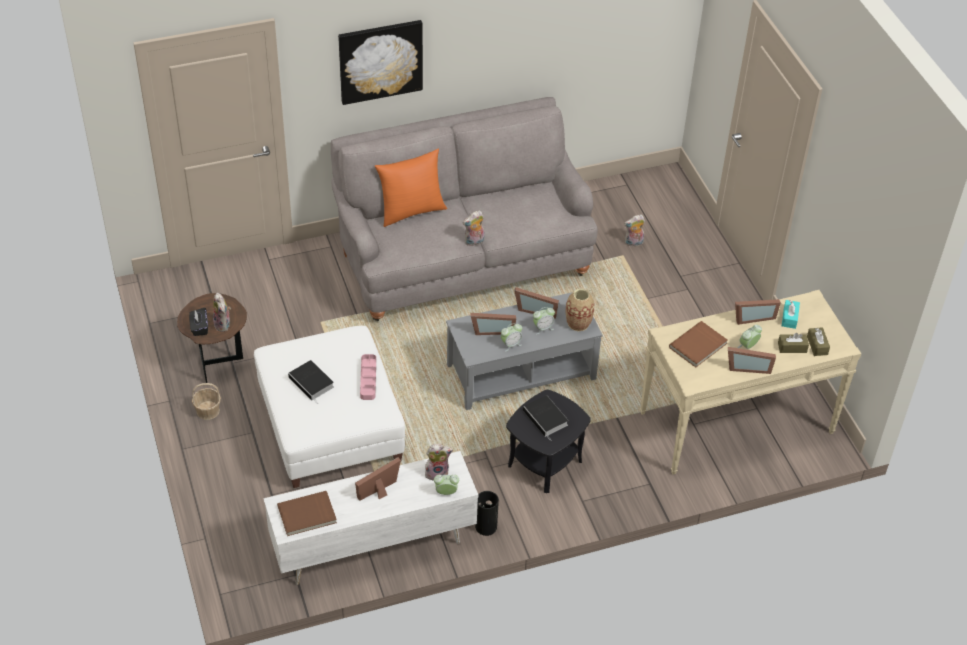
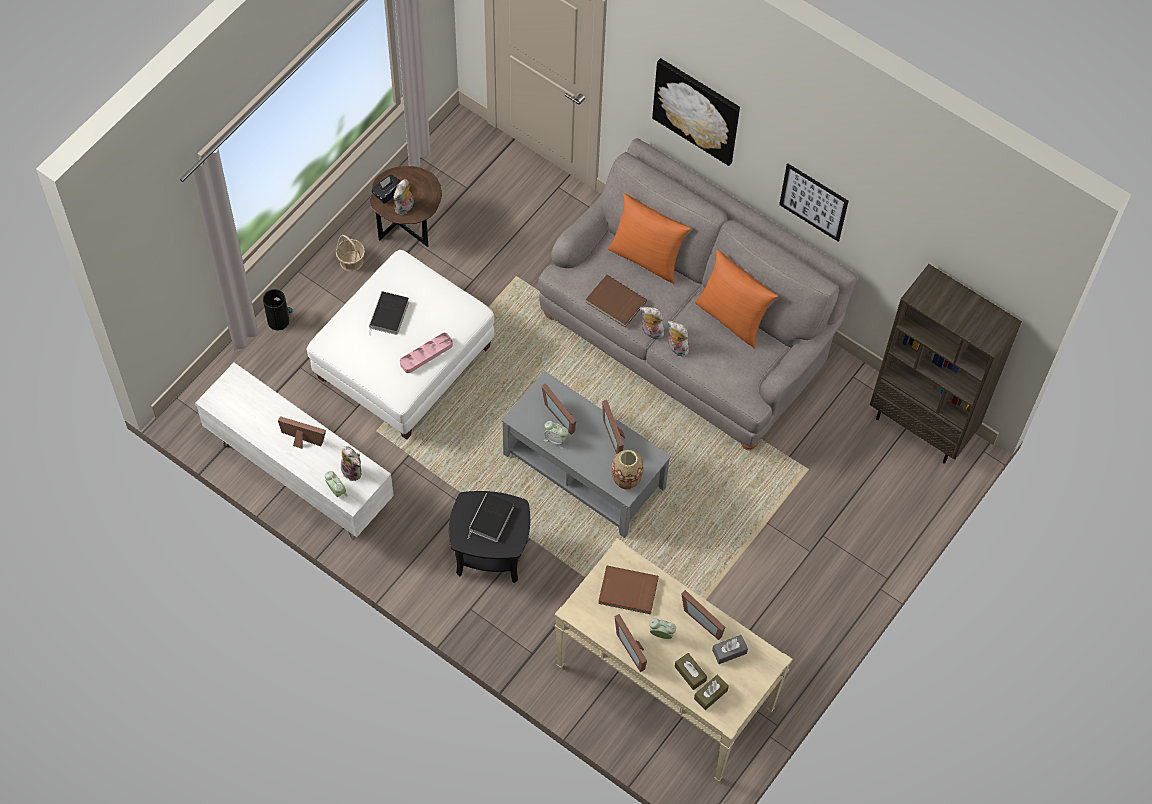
camera: 55 degrees right, 15 degrees up
(307, 515) = (239, 404): brown book -> brown book (615, 302)
(485, 526) = (385, 548): vase -> vase (278, 320)
(500, 60) = (813, 202): none -> picture
(503, 195) = (732, 317): none -> orange pillow
(543, 328) = (597, 453): alarm clock -> none
(633, 243) = (833, 469): plush toy -> plush toy (676, 348)
(638, 185) = (922, 426): none -> brown bookcase
(789, 318) = (729, 652): turquoise tissue box -> grey tissue box

